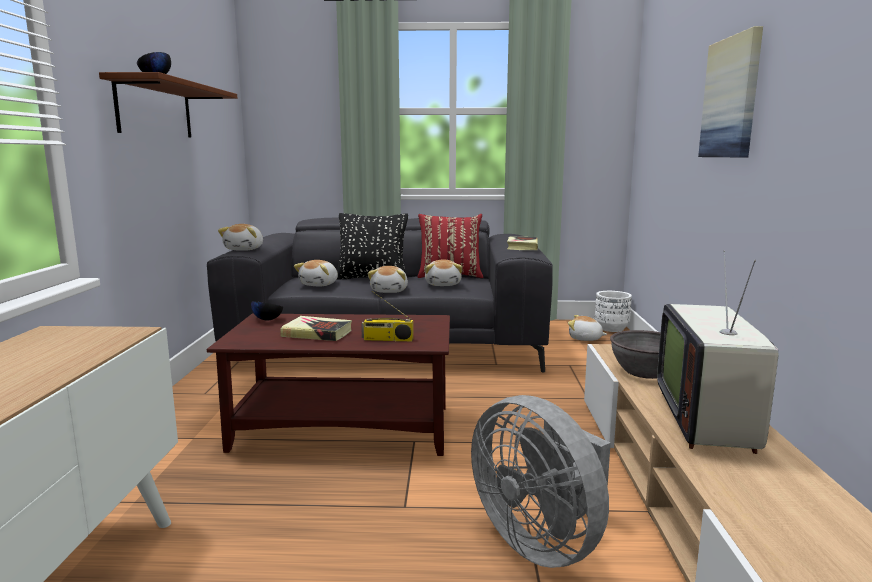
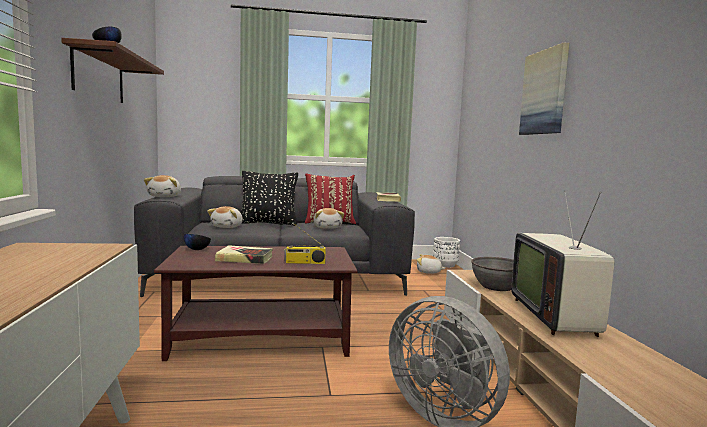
camera: 10 degrees left, 5 degrees down
(390, 291) = (286, 232): plush toy -> none

